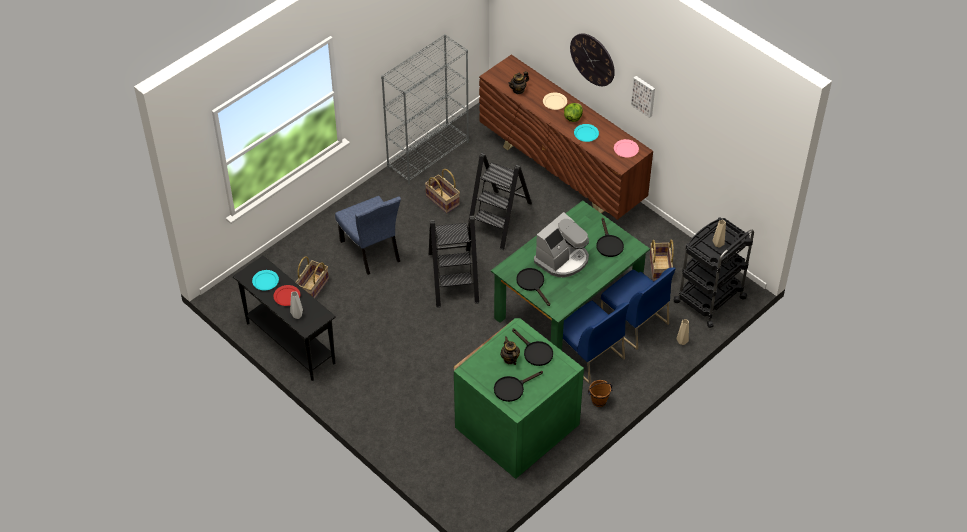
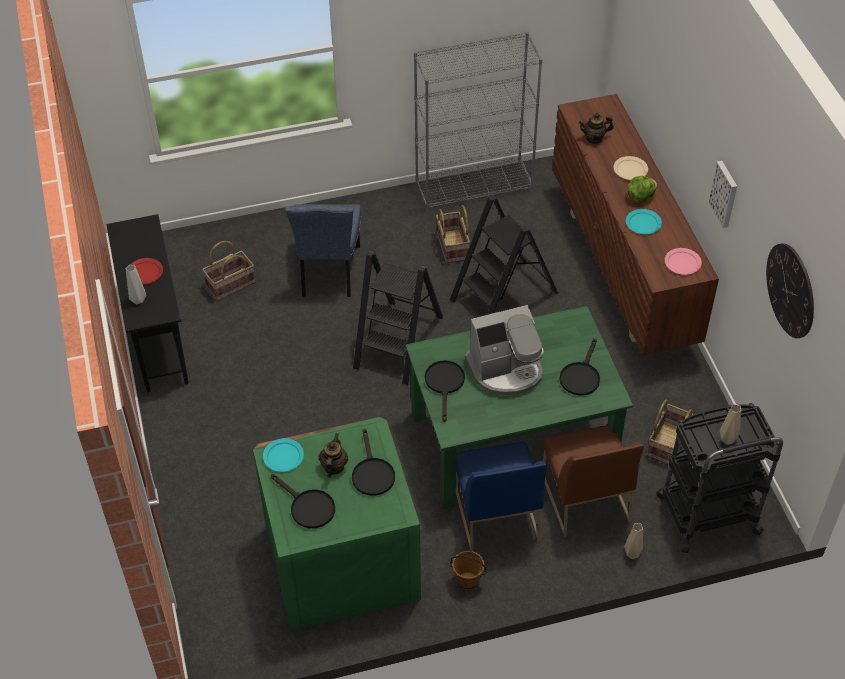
camera: 30 degrees right, 0 degrees up
(265, 281) = (136, 244): turquoise plate -> turquoise plate (283, 456)
(512, 388) = (308, 507): black frying pan -> black frying pan turned 135 degrees counterclockwise
(592, 59) = (686, 123): wall clock -> wall clock (790, 290)
(633, 322) = (584, 498): blue chair -> brown chair

